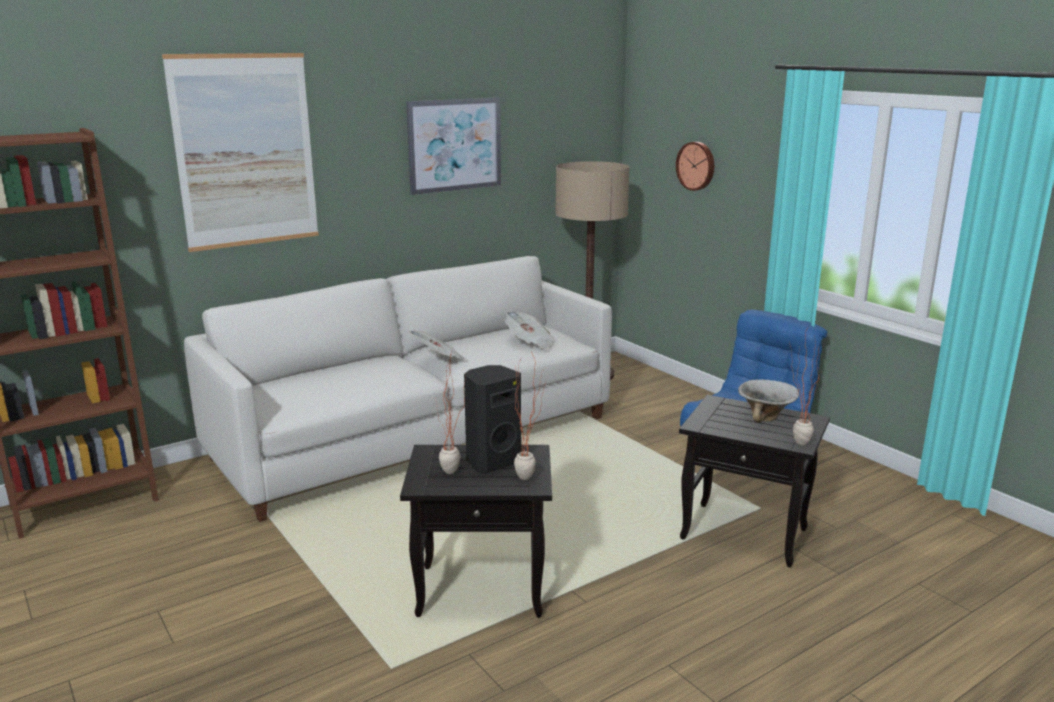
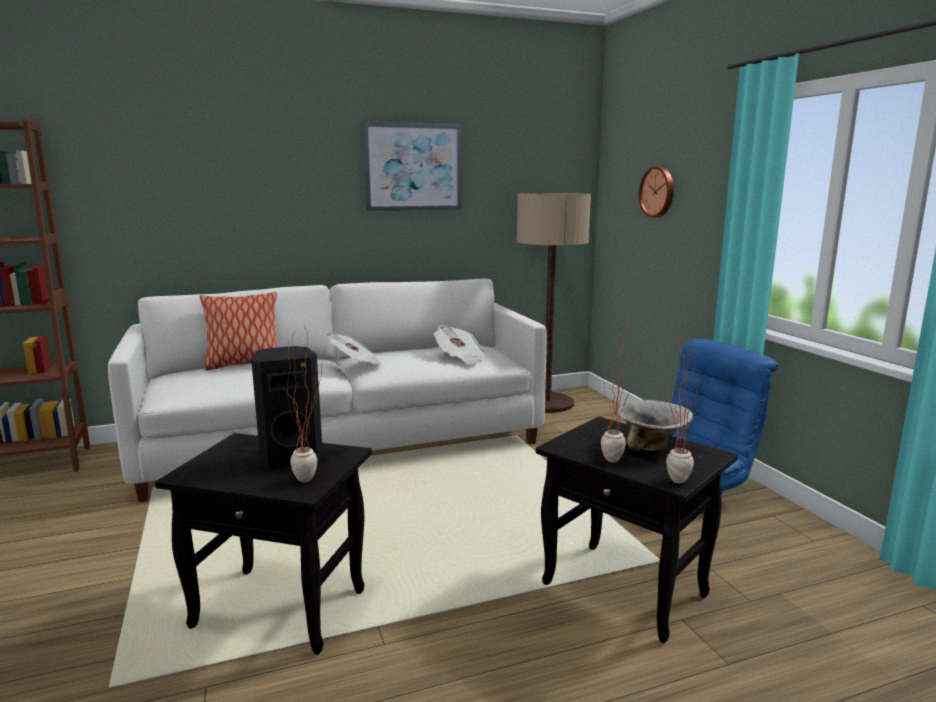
camera: 15 degrees right, 5 degrees down
(245, 151) = (197, 157): picture -> none
(322, 371) = (243, 365): none -> pillow
(452, 475) = (233, 467): potted plant -> potted plant (615, 463)

